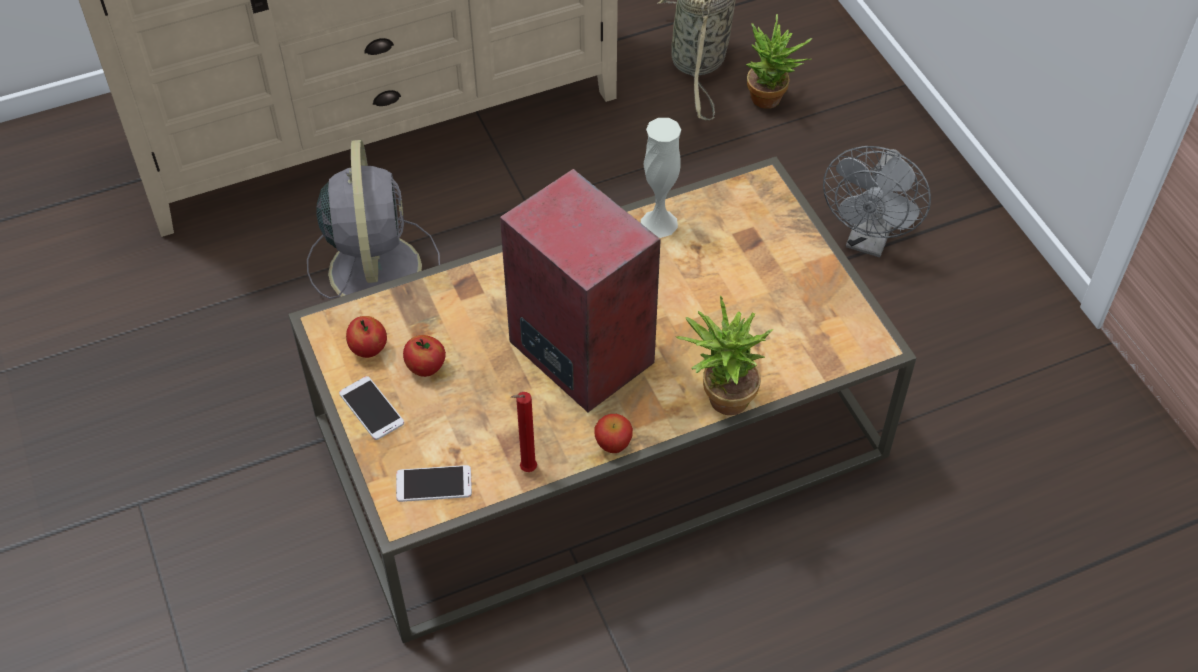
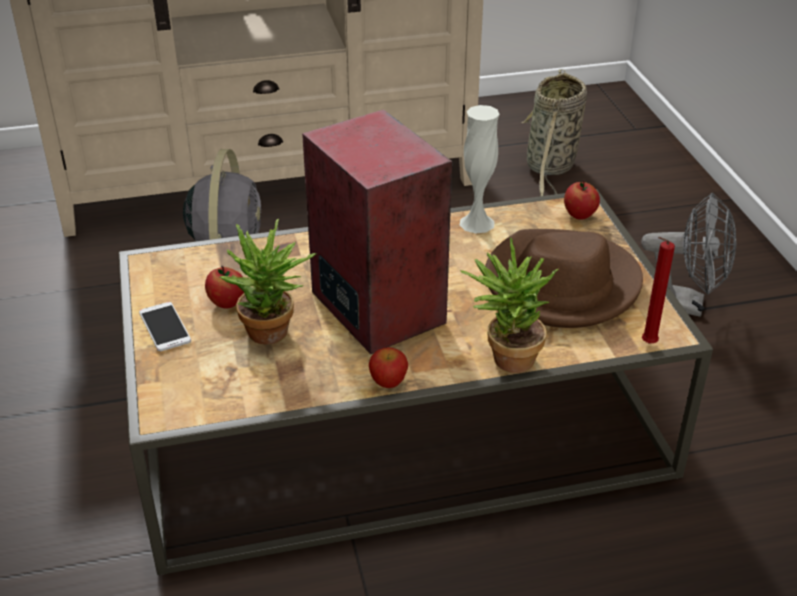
camera: 10 degrees right, 15 degrees down
(369, 349) = (180, 284): apple -> apple (580, 215)
(433, 484) = (201, 393): phone -> none
(526, 470) = (295, 392): red candle -> red candle (646, 344)
(758, 296) = (560, 284): none -> brown hat
(771, 101) = (609, 199): potted plant -> potted plant (273, 336)
(868, 240) = (684, 304): grey fan -> grey fan turned 105 degrees counterclockwise

